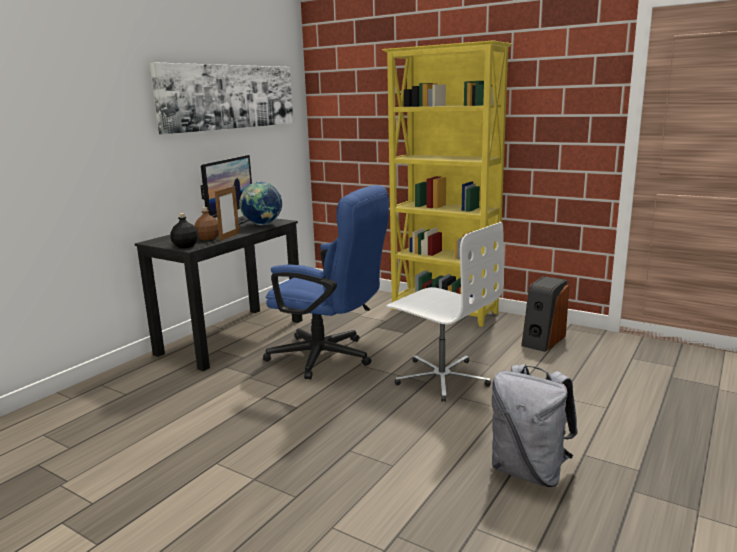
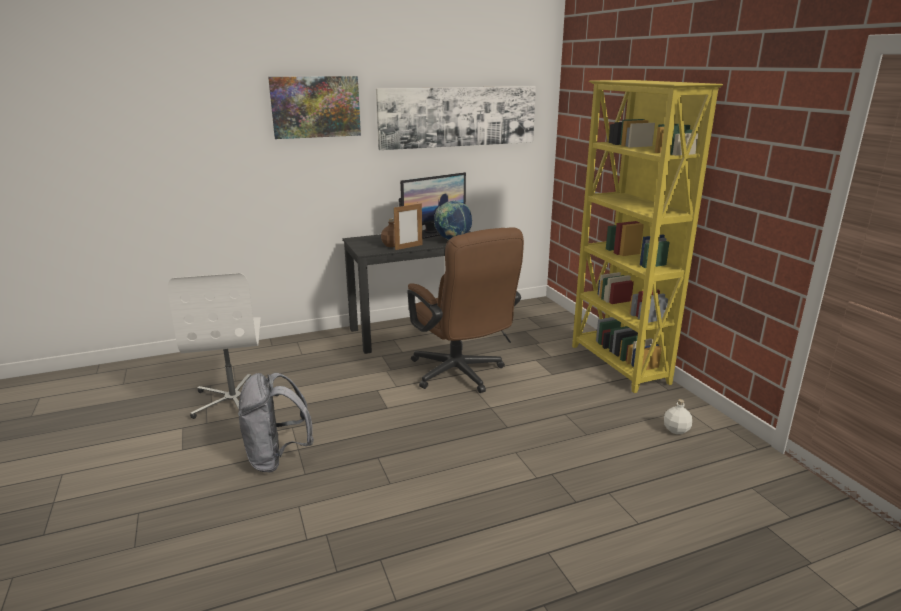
camera: 35 degrees right, 5 degrees up
(87, 82) = (315, 107): none -> picture
(185, 246) = (366, 249): black bottle -> none
(329, 358) = (461, 375): blue office chair -> brown office chair
(442, 378) = (525, 428): white office chair -> white office chair (234, 400)
(529, 471) = (481, 541): grey backpack -> grey backpack (277, 458)
(542, 340) = (676, 430): speaker -> white bottle

